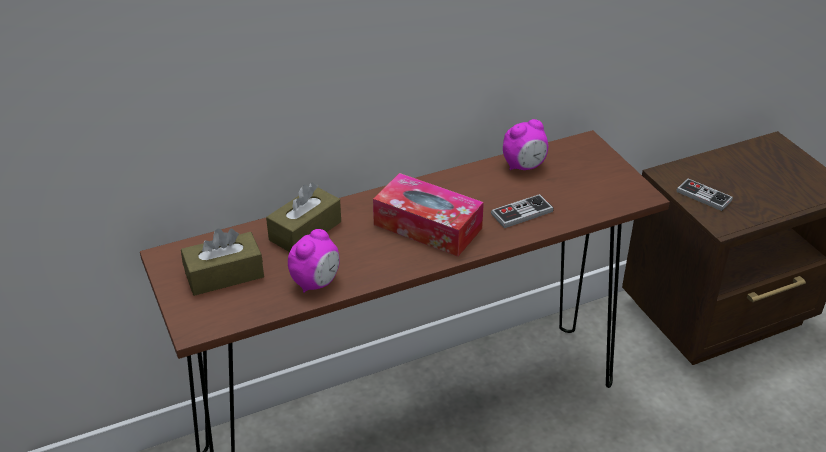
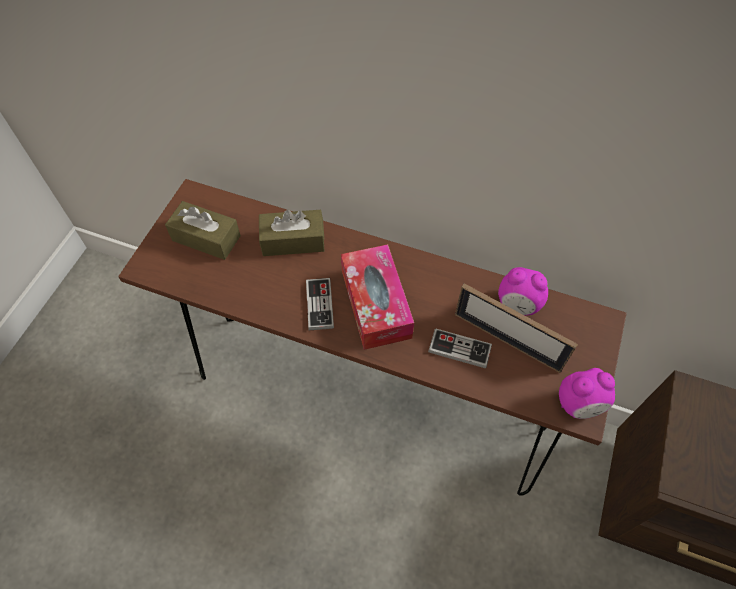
camera: 45 degrees right, 20 degrees up
(316, 283) = (249, 291): alarm clock -> alarm clock (579, 405)
(545, 189) = (507, 341): none -> picture frame
(703, 196) = (699, 441): game controller -> game controller (319, 304)

